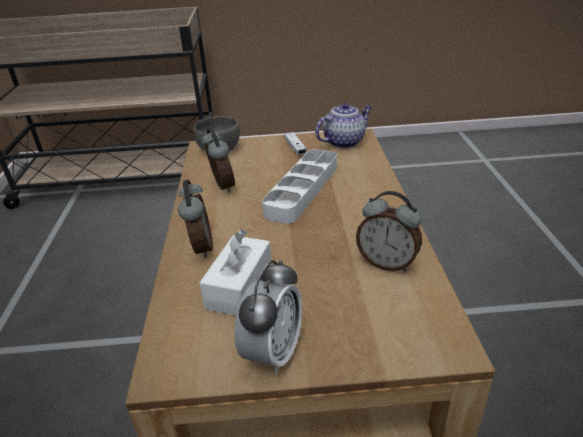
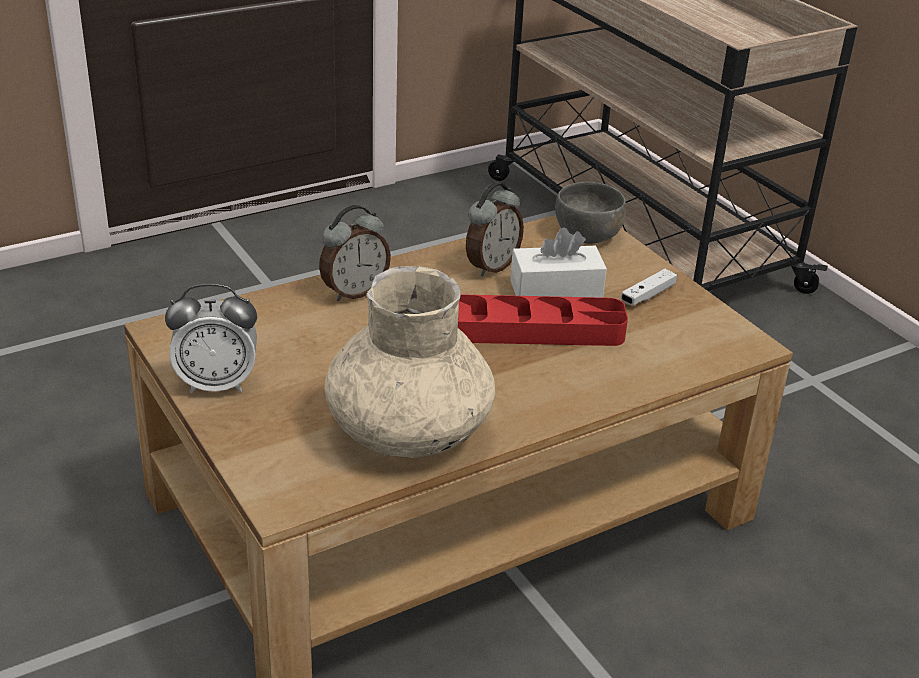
camera: 60 degrees right, 0 degrees up
(239, 287) = (302, 337): white tissue box -> white tissue box (556, 290)
(302, 190) = (532, 330): white tray -> red tray
(344, 142) = (712, 334): teapot -> none
(387, 263) = (409, 431): alarm clock -> beige vase

